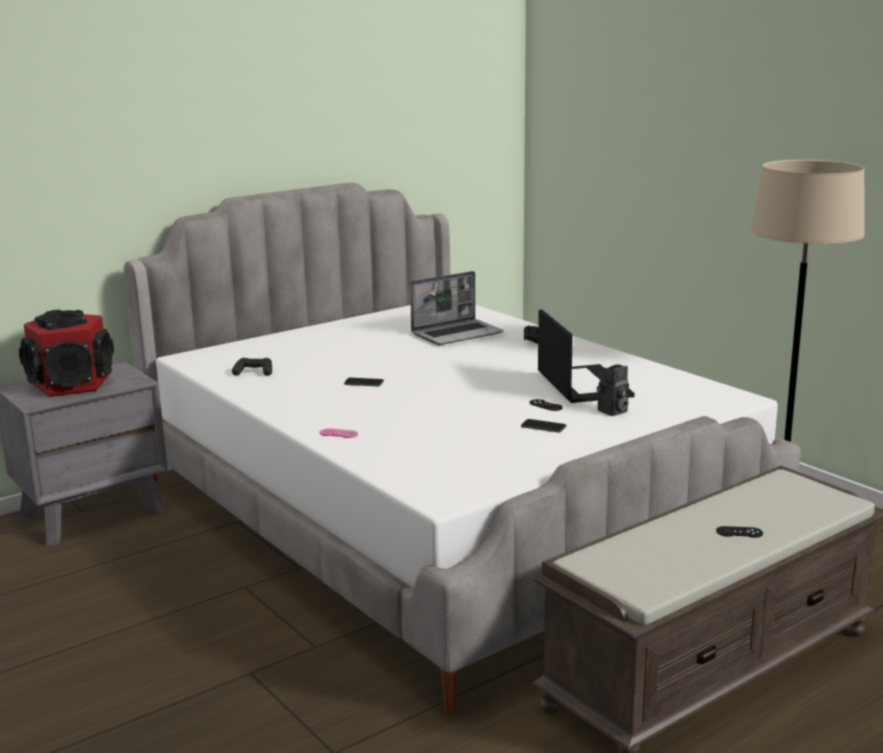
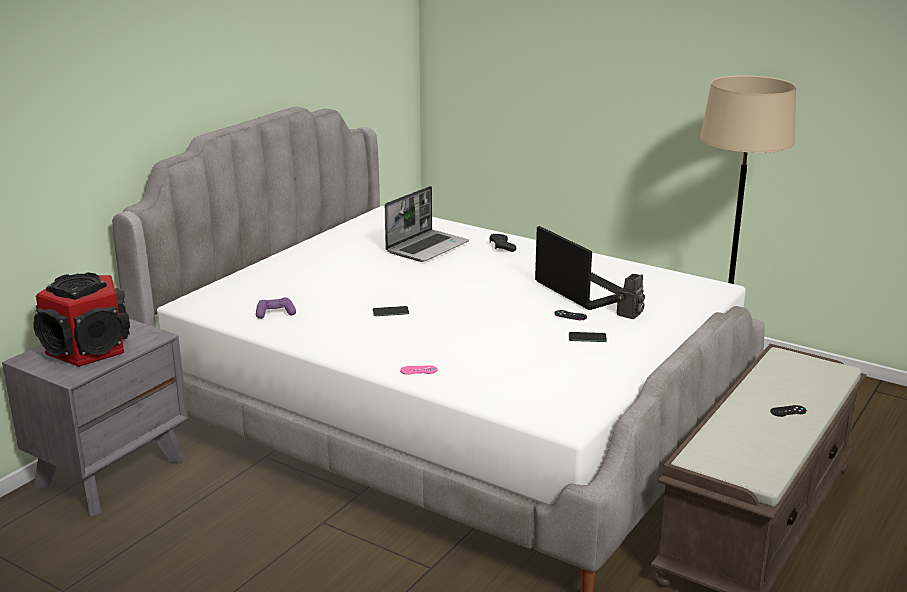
camera: 20 degrees left, 5 degrees up
(254, 372) = (275, 313): black game controller -> purple game controller

